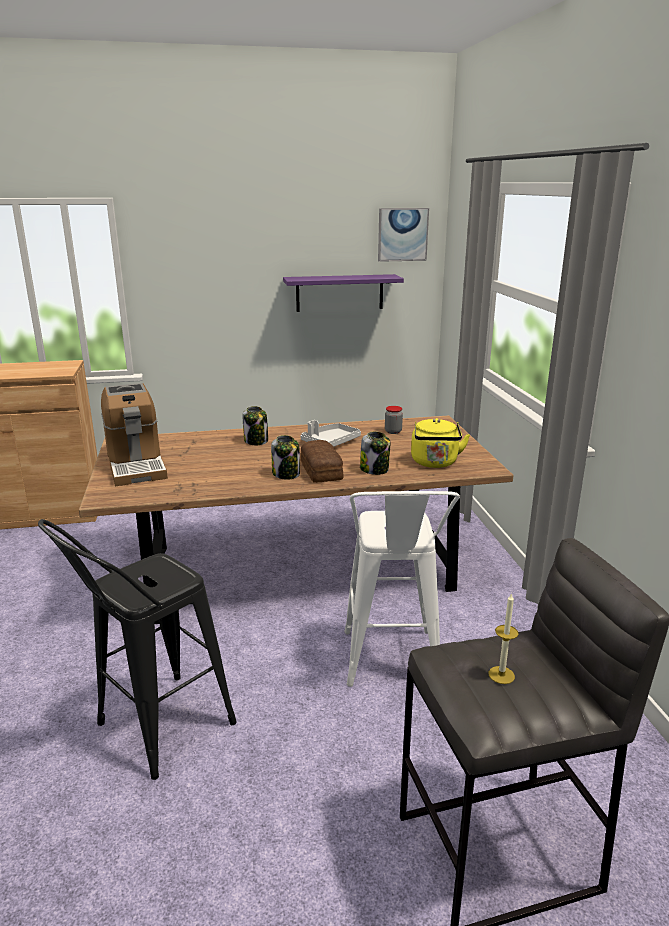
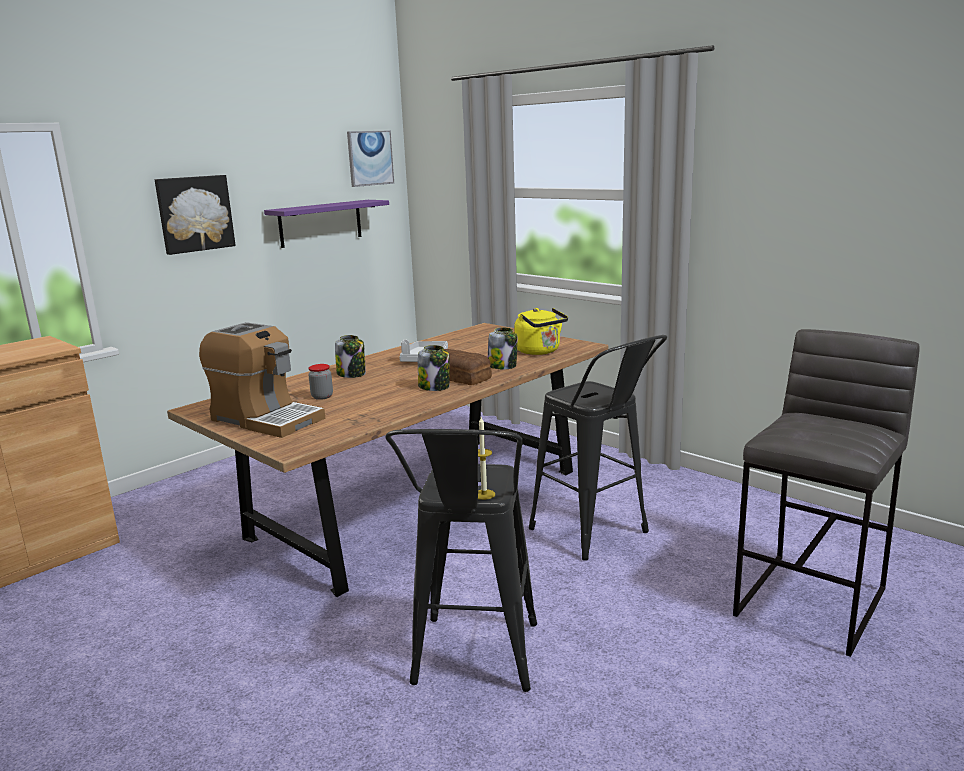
camera: 35 degrees left, 5 degrees down
(218, 276) = (194, 213): none -> picture
(391, 666) = (596, 536): white stool -> black stool
(393, 431) = (462, 341): jar -> jar (322, 397)
(501, 675) = (828, 429): candle -> candle (484, 494)

